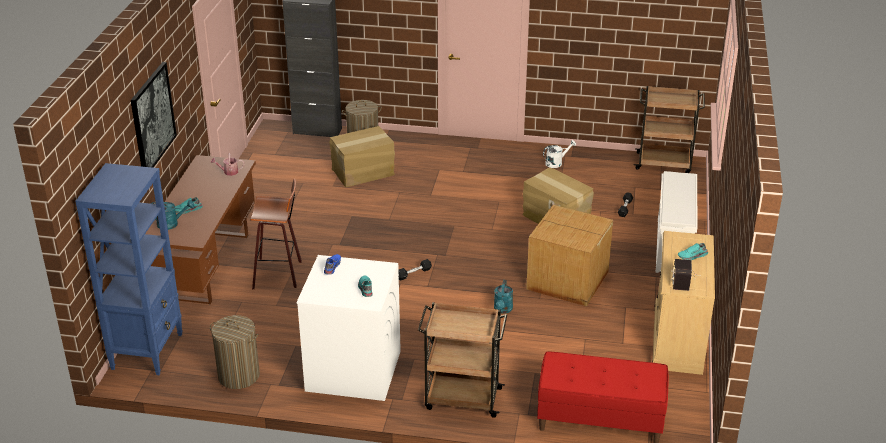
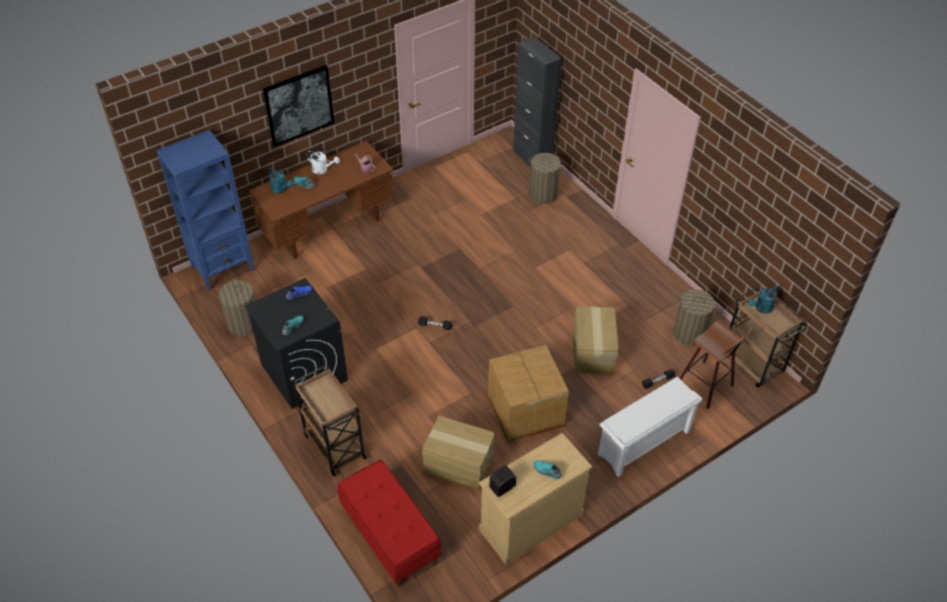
camera: 45 degrees right, 15 degrees up
(279, 273) = (359, 264): stool -> stool (706, 386)
(352, 371) = (303, 372): white washing machine -> black washing machine
(363, 172) = (515, 216): cardboard box -> cardboard box (458, 464)
(503, 310) = (450, 400): turquoise watering can -> turquoise watering can (761, 308)
(556, 163) = (664, 302): white watering can -> white watering can (323, 170)
(600, 170) = (689, 333): none -> laundry basket

